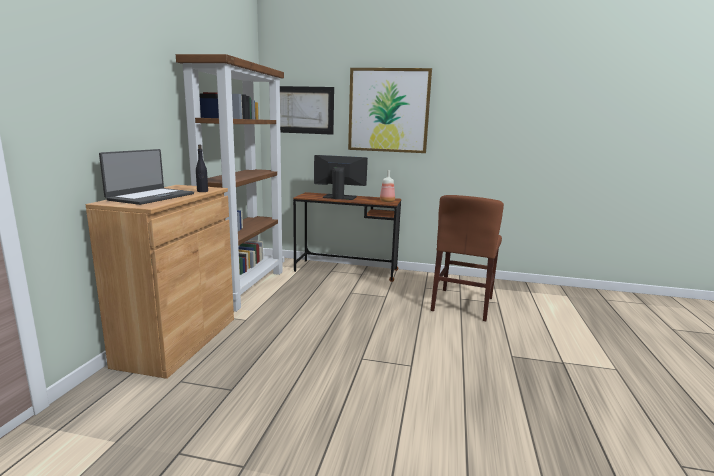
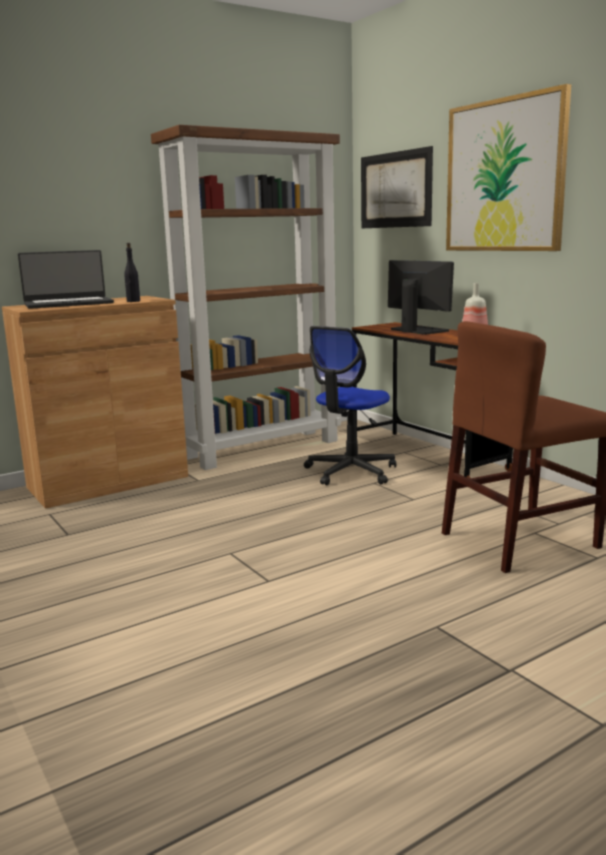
camera: 45 degrees right, 0 degrees up
(327, 289) = (350, 472): none -> office chair

